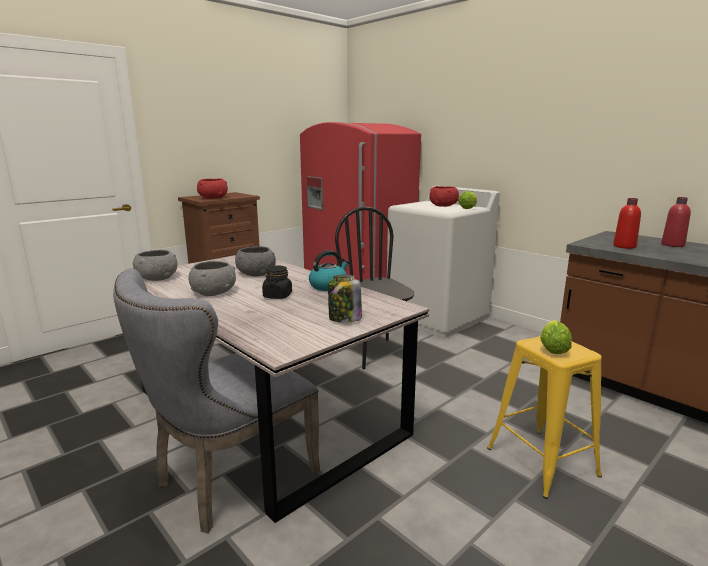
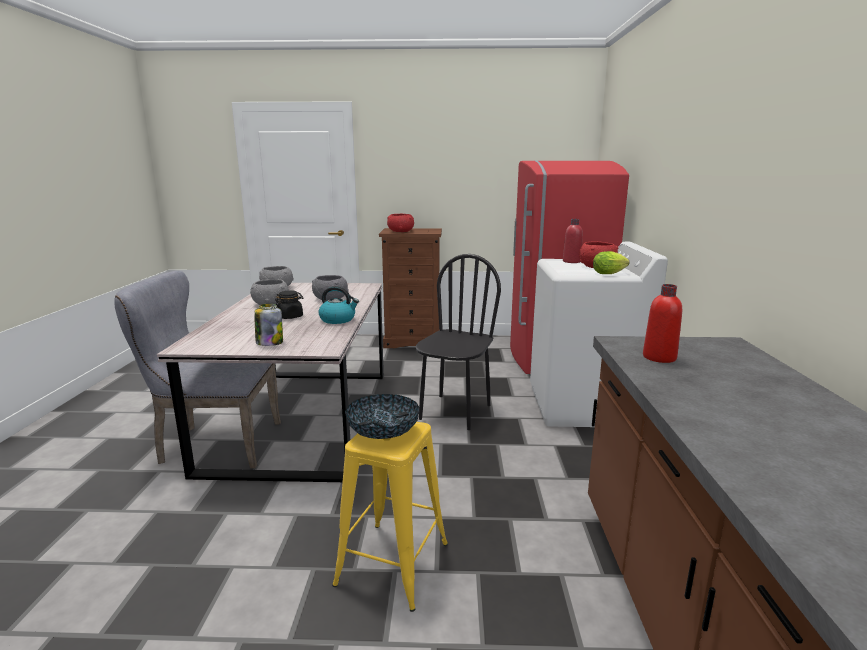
camera: 45 degrees right, 0 degrees up
(553, 348) = (383, 432): lettuce -> bowl
(672, 245) = (754, 377): red bottle -> red bottle (571, 261)

